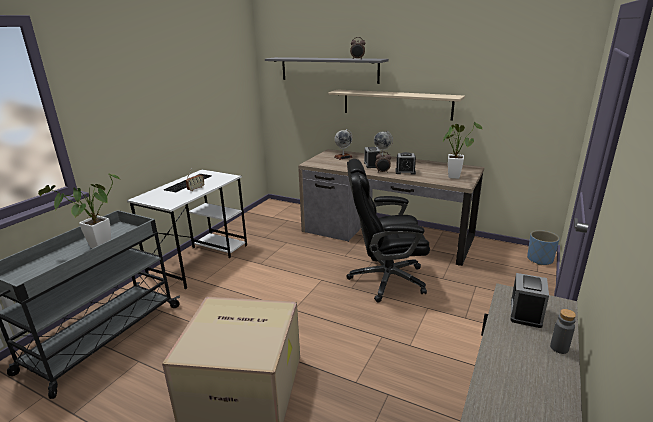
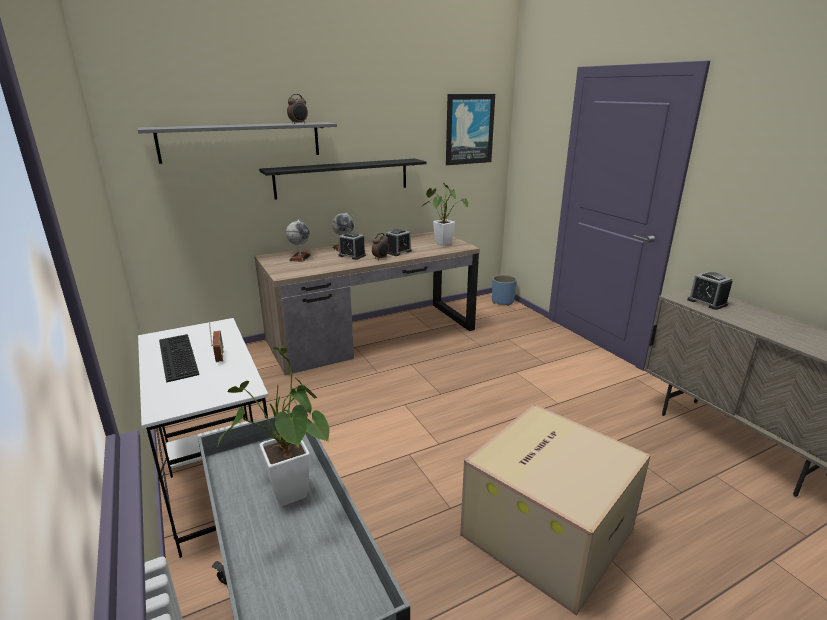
camera: 55 degrees left, 0 degrees up
(385, 279) = (449, 371): black office chair -> none
(396, 104) = (342, 178): beige shelf -> black shelf
(533, 72) = (469, 129): none -> picture
(559, 348) = (753, 309): grey bottle -> none

